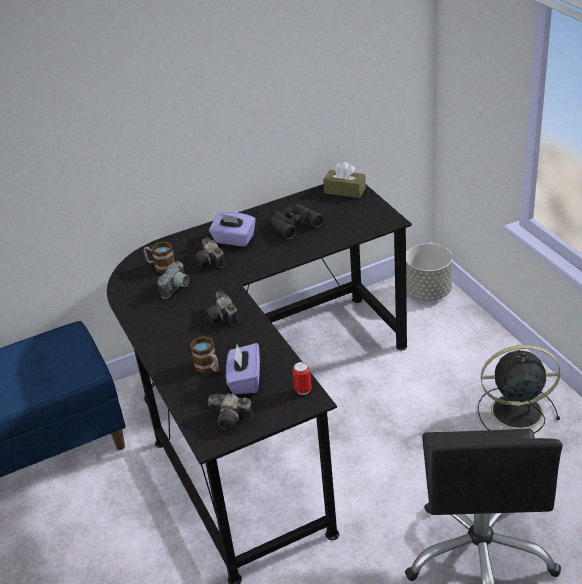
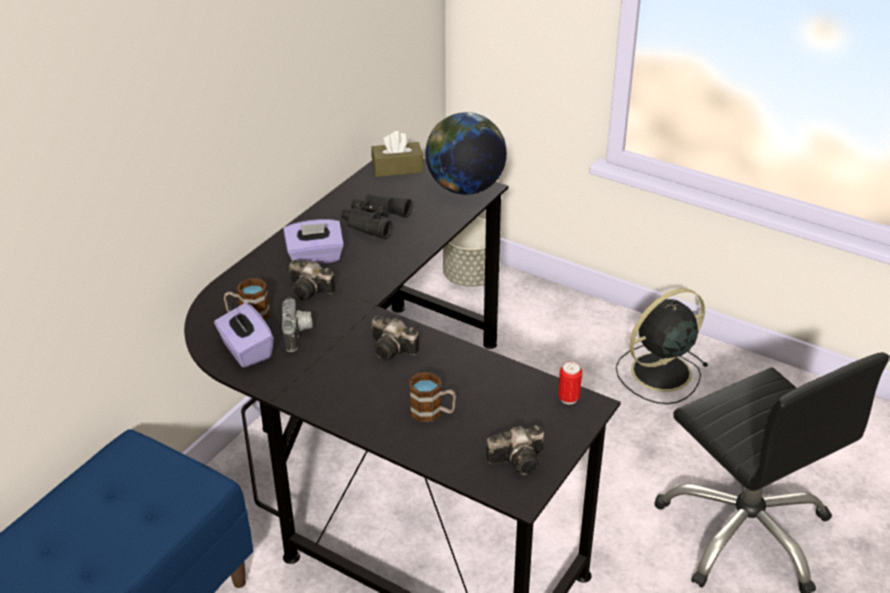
camera: 35 degrees left, 0 degrees up
(245, 380) = (491, 411): purple tissue box -> purple tissue box (245, 350)
(377, 218) = (465, 188): none -> globe

